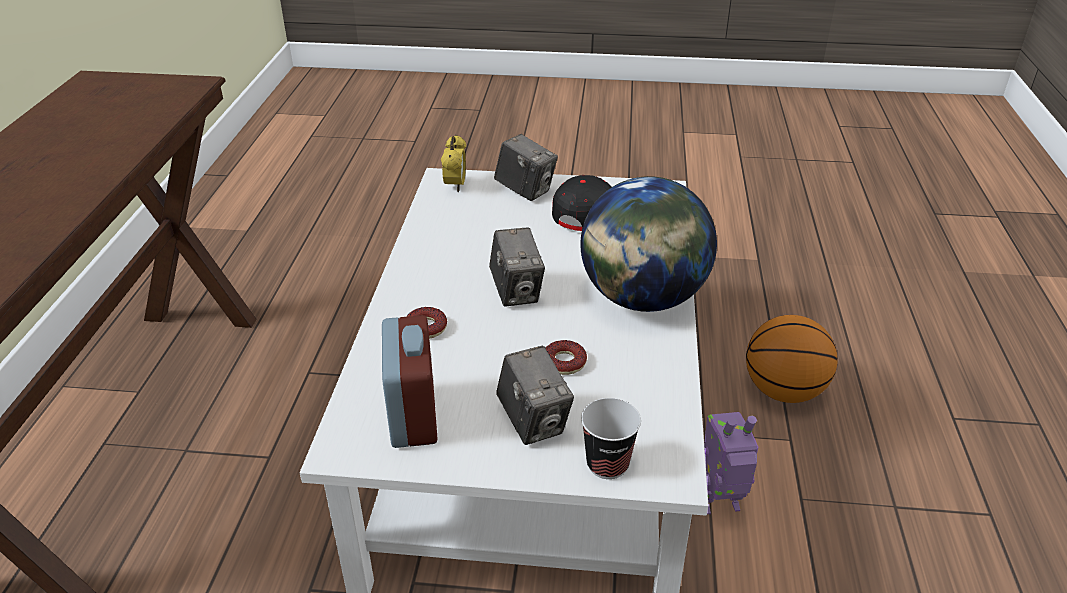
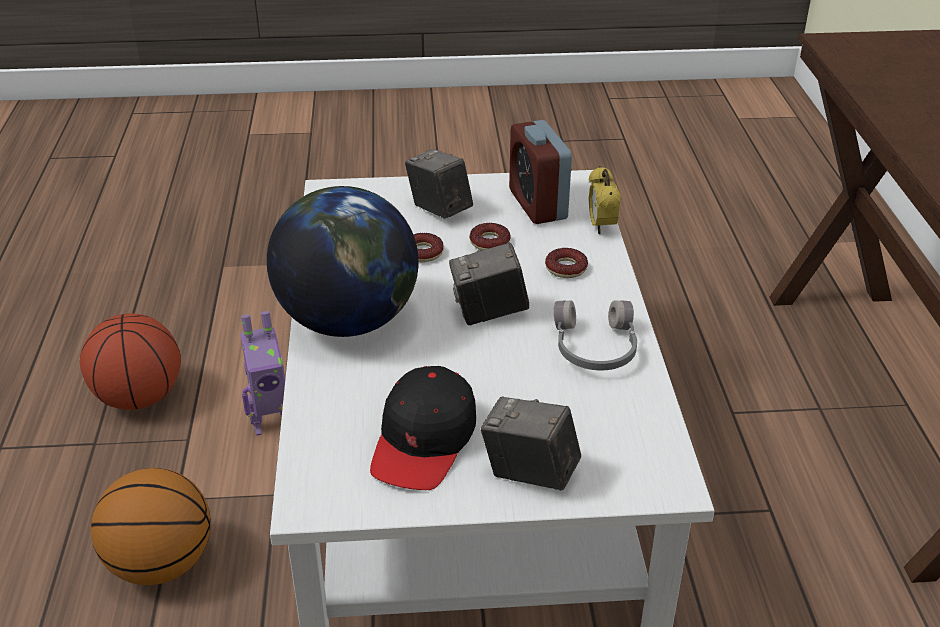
camera: 170 degrees right, 0 degrees up
(443, 255) = (593, 348): none -> grey headphones
(455, 186) = (641, 469): alarm clock -> alarm clock (601, 227)
(489, 367) = (490, 242): none -> donut
(516, 292) = (489, 313): camera -> camera turned 75 degrees counterclockwise
(607, 464) = (377, 192): cup -> none
(875, 559) = (139, 397): none -> basketball

